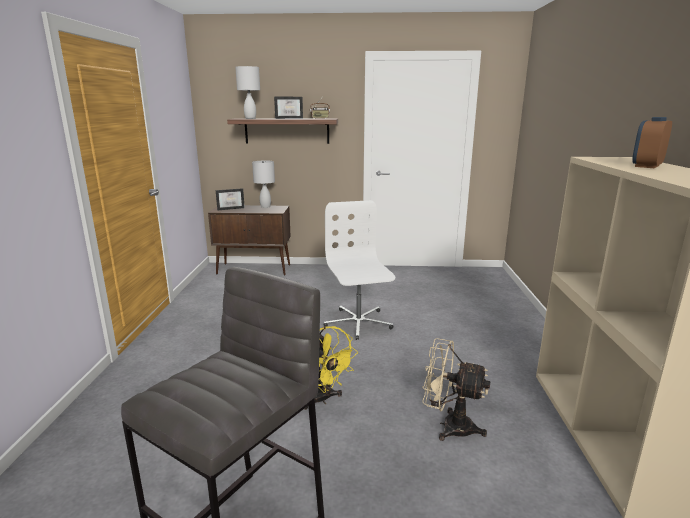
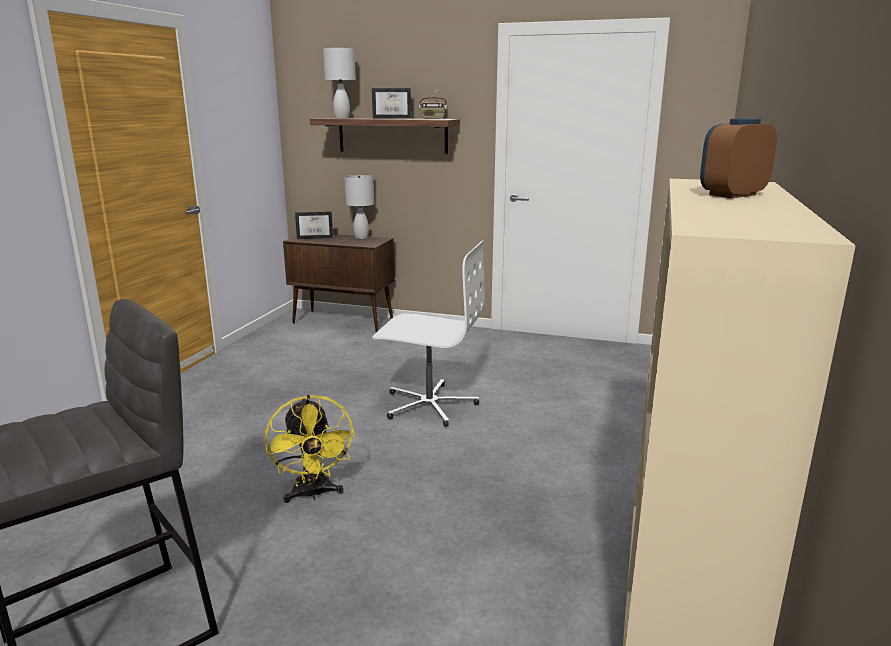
camera: 15 degrees right, 0 degrees up
(358, 323) = (429, 405): white office chair -> white office chair turned 105 degrees clockwise
(449, 426) = (455, 554): beige fan -> none

